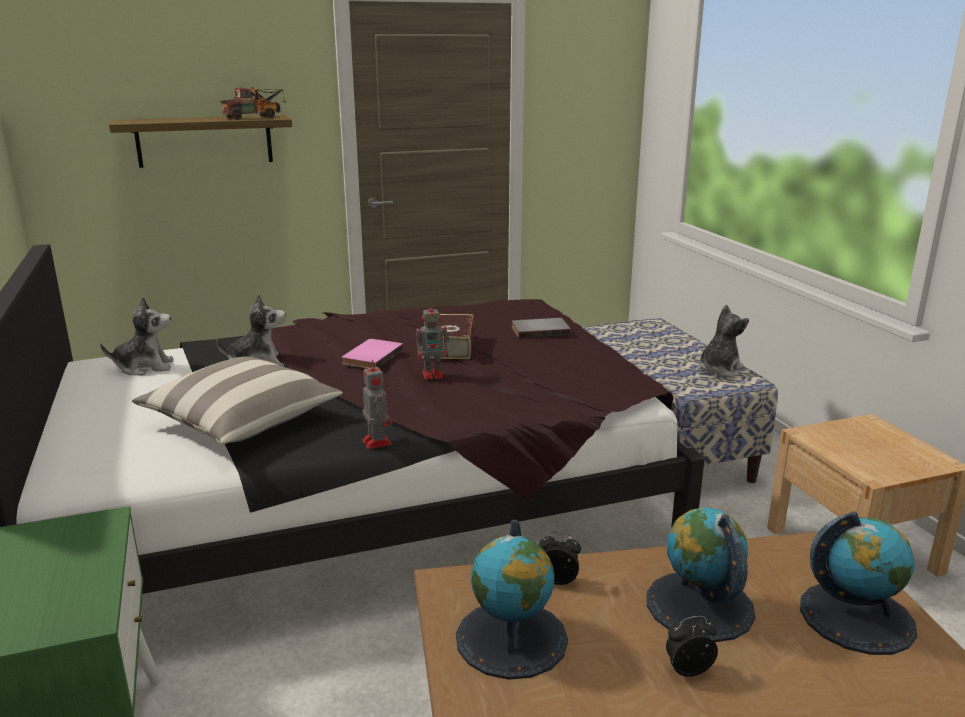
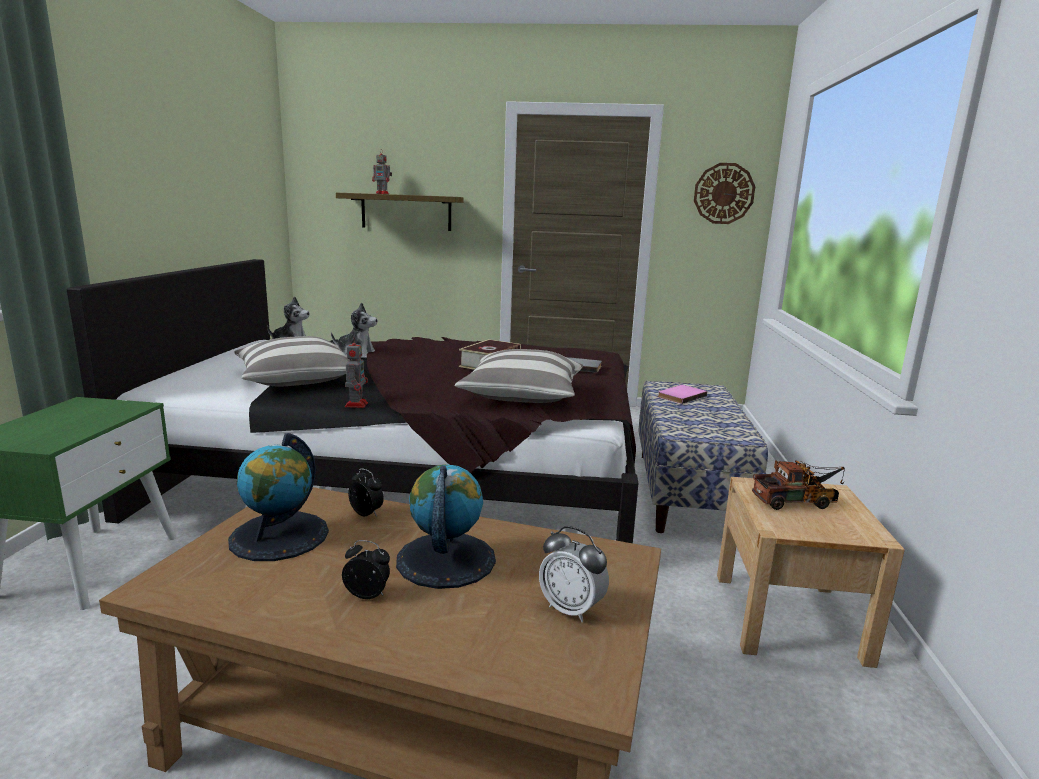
camera: 25 degrees right, 5 degrees down
(256, 117) = (436, 195): toy truck -> toy truck (798, 502)
(371, 356) = (426, 360): pink book -> pink book (680, 396)
(434, 374) = (451, 376): toy robot -> toy robot (383, 194)
(542, 384) = (522, 395): none -> pillow
(595, 91) = (724, 193): none -> wall clock
(718, 370) = (725, 425): plush toy -> none
(856, 617) = (571, 609): globe -> alarm clock

